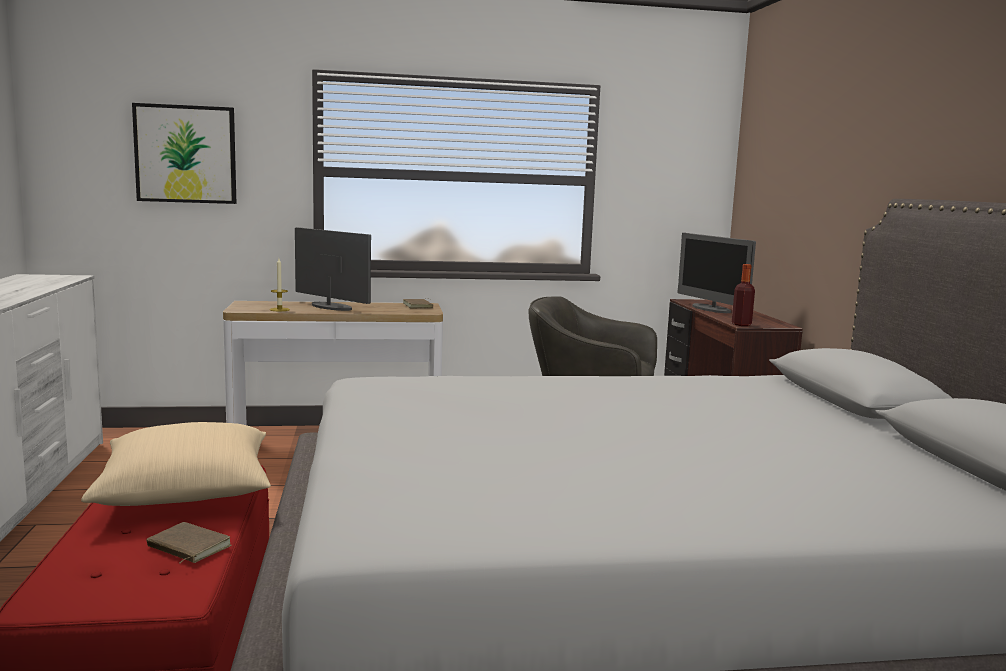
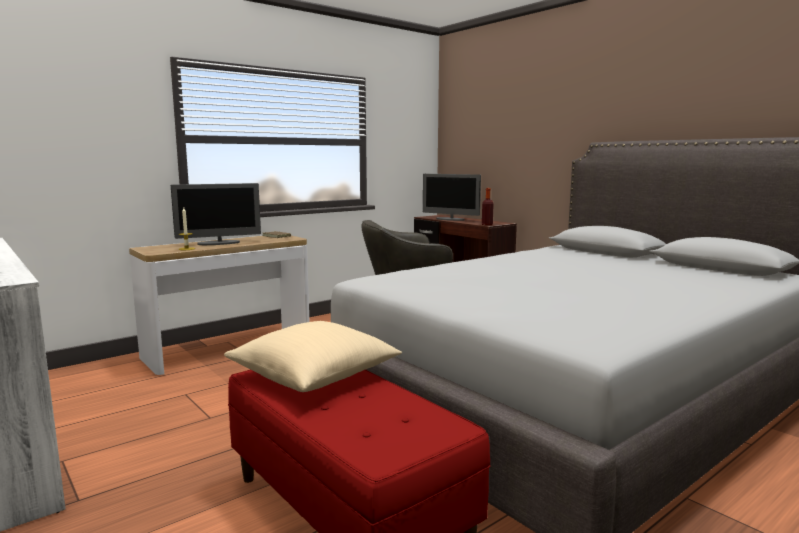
camera: 30 degrees left, 0 degrees up
(186, 154) = (65, 125): picture -> none
(186, 547) = (392, 403): brown book -> none
(331, 307) = (219, 243): monitor -> monitor turned 150 degrees clockwise

